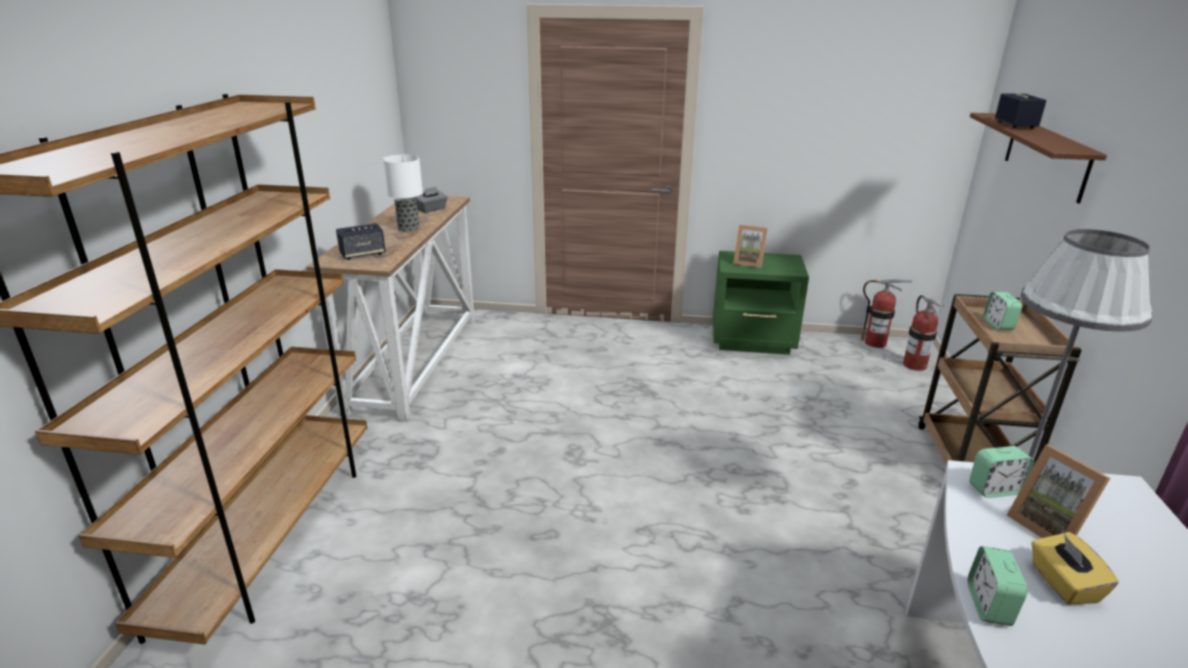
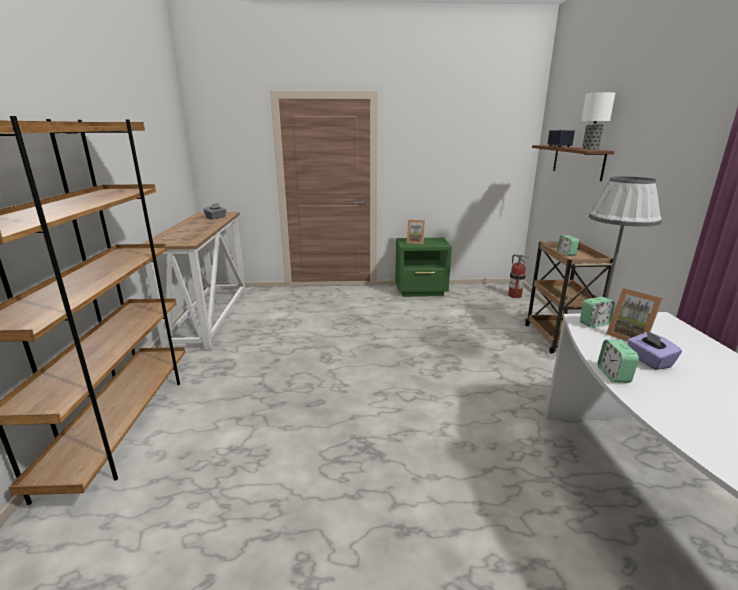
camera: 10 degrees left, 5 degrees down
(362, 254) = (175, 239): speaker -> none
(408, 228) = (203, 226): table lamp -> table lamp (589, 149)
(875, 343) = (490, 286): fire extinguisher -> none
(1063, 583) = (648, 361): yellow tissue box -> purple tissue box

